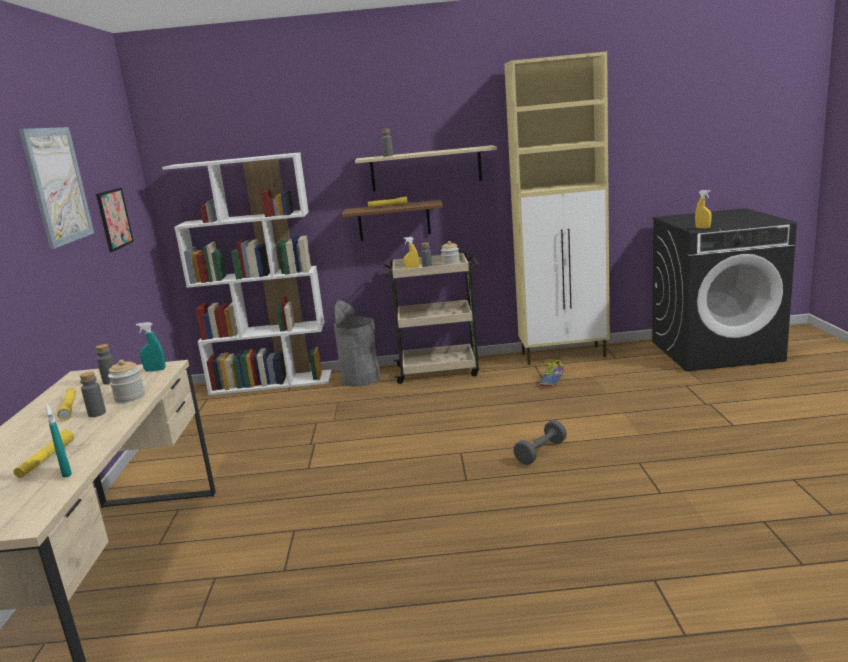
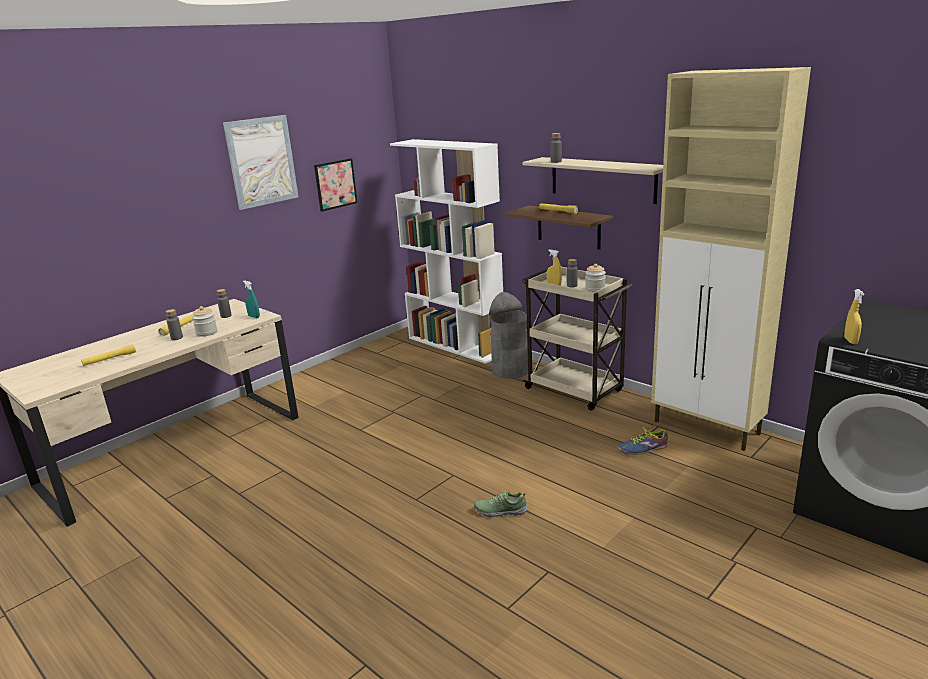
camera: 45 degrees right, 5 degrees up
(66, 472) = (97, 372): turquoise spray bottle -> none
(540, 452) = (500, 511): grey dumbbell -> shoe

